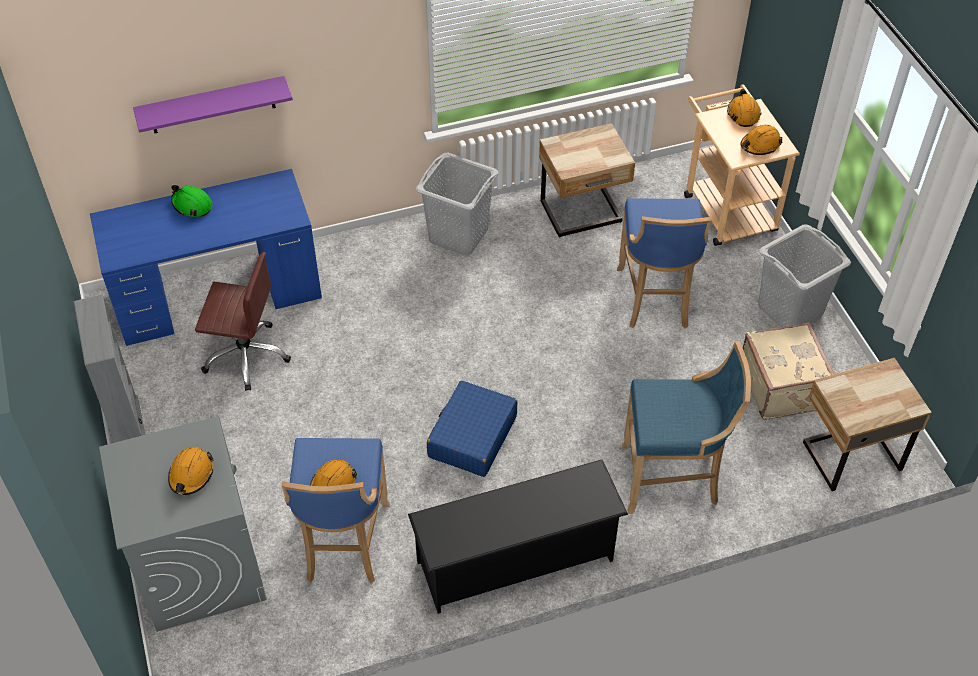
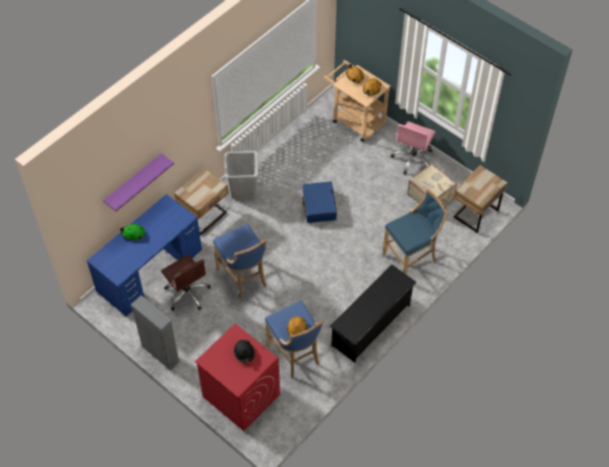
camera: 30 degrees left, 5 degrees up
(191, 475) = (244, 353): orange hard hat -> black hard hat
(200, 566) = (240, 395): grey washing machine -> red washing machine
(246, 355) = (187, 293): brown office chair -> brown office chair turned 75 degrees clockwise
(472, 437) = (316, 281): blue suitcase -> blue suitcase (319, 206)
(582, 214) = (293, 152): beige nightstand -> beige nightstand (205, 217)
(655, 300) = (353, 180): blue stool -> blue stool (244, 278)
(789, 310) = (412, 159): grey laundry basket -> pink office chair

